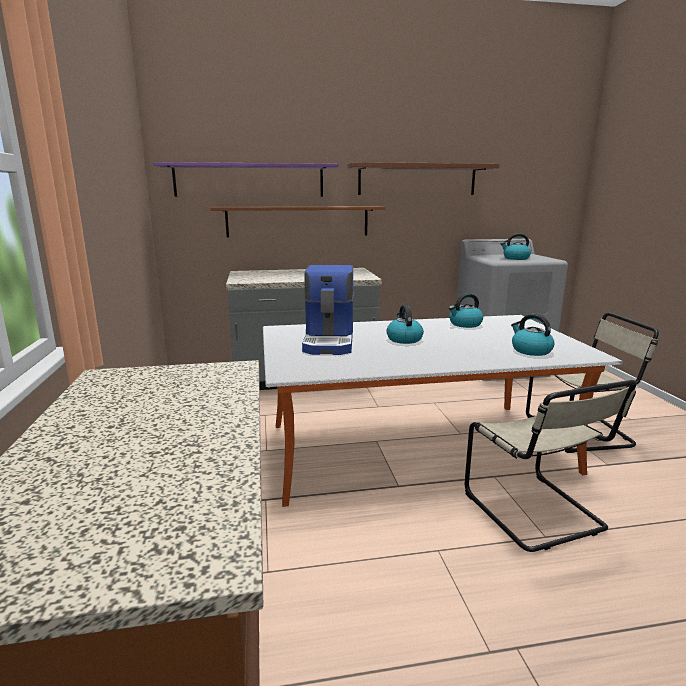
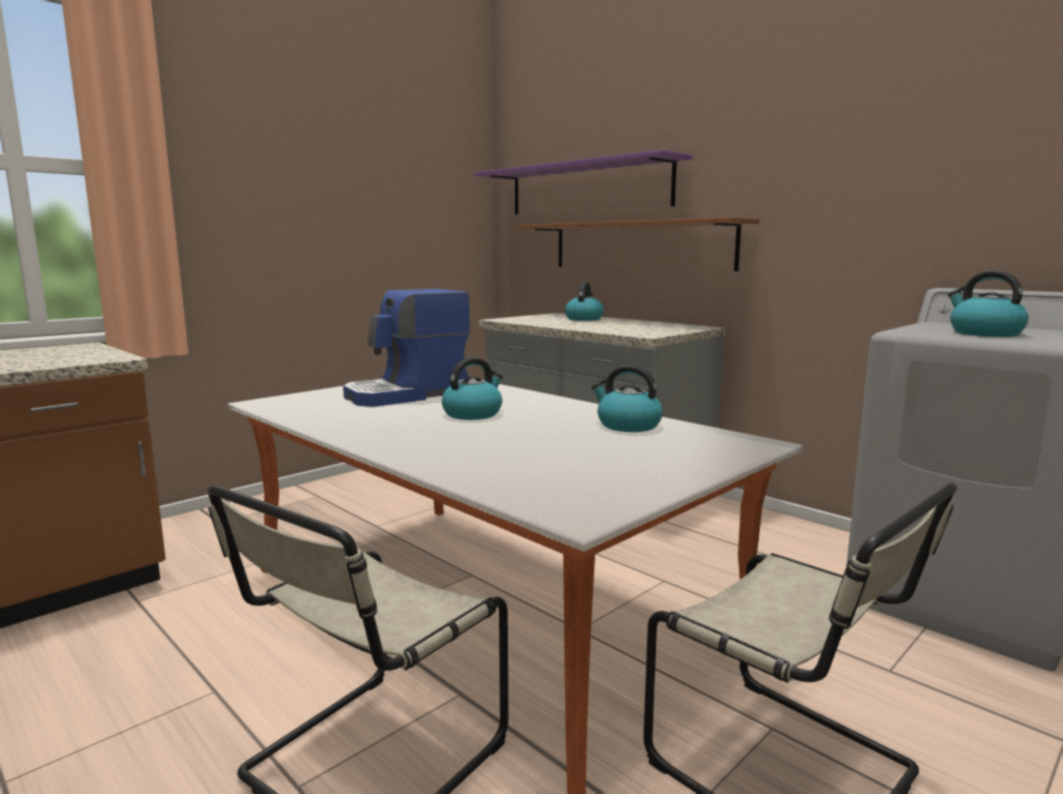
camera: 55 degrees right, 5 degrees down
(417, 179) = (837, 164): brown shelf -> none
(530, 350) = (529, 473): kettle -> kettle (584, 319)

